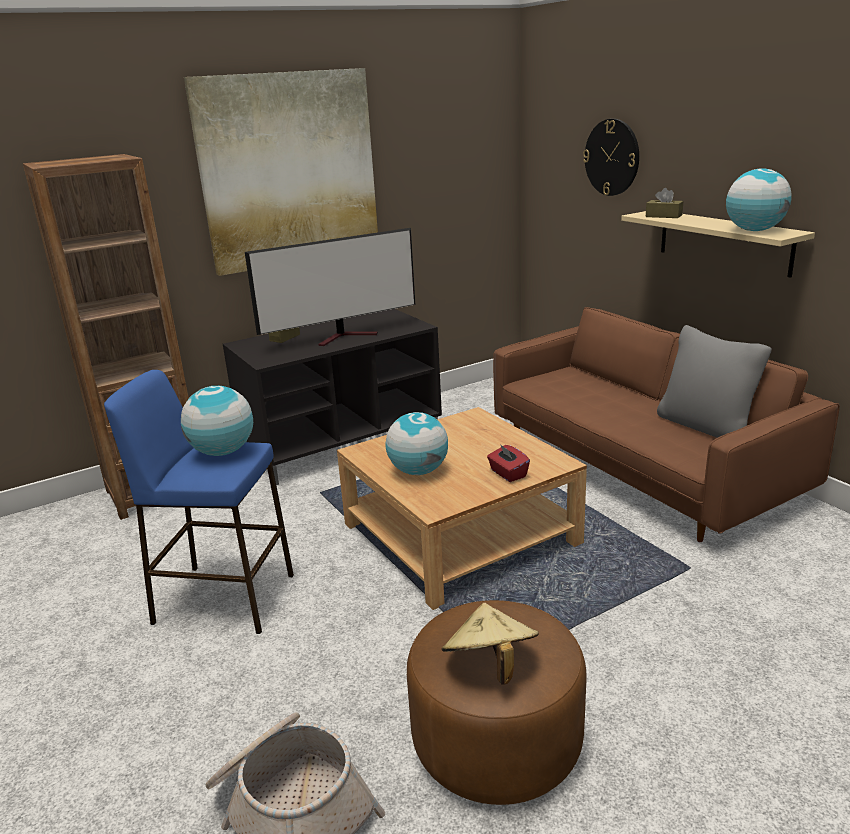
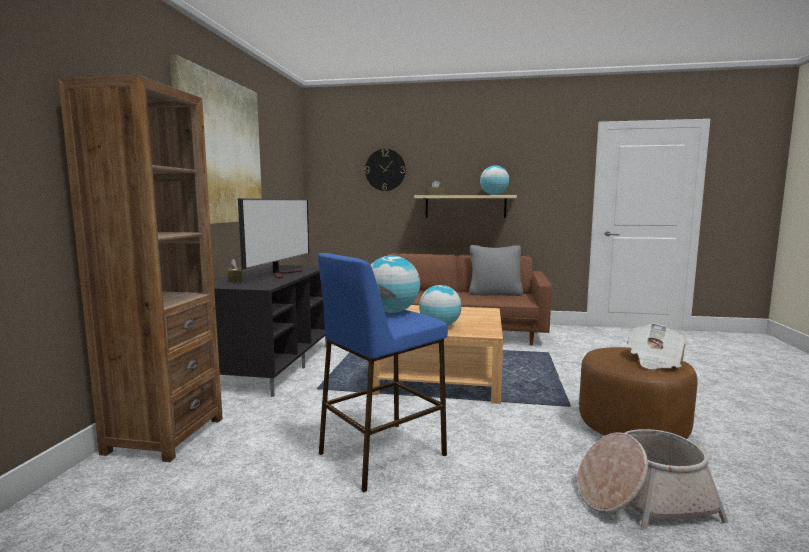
camera: 50 degrees left, 15 degrees down
(490, 666) = (655, 361): beige hat -> newspaper
(508, 474) = (480, 317): red tissue box -> none

